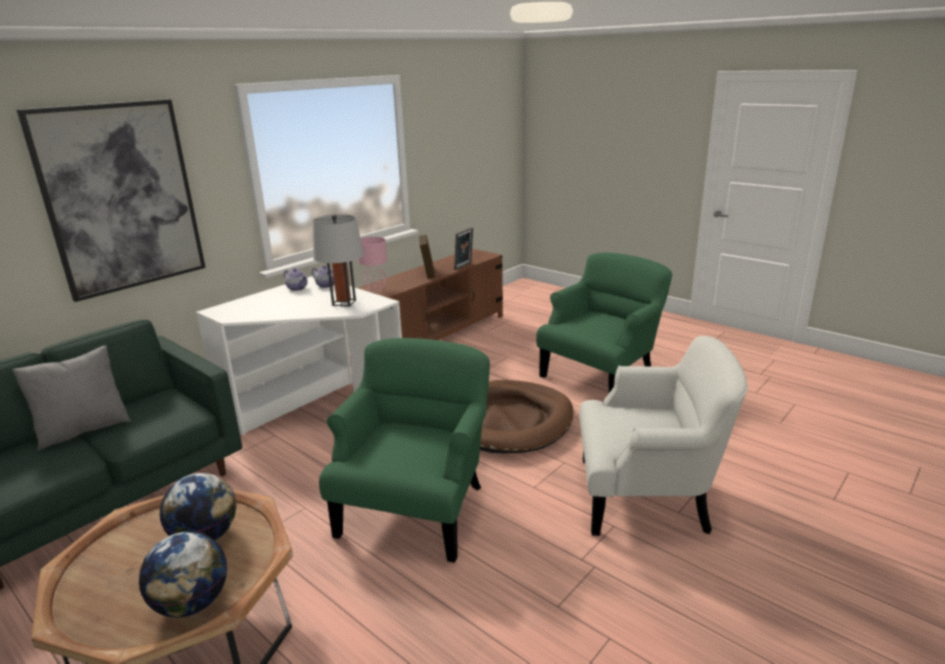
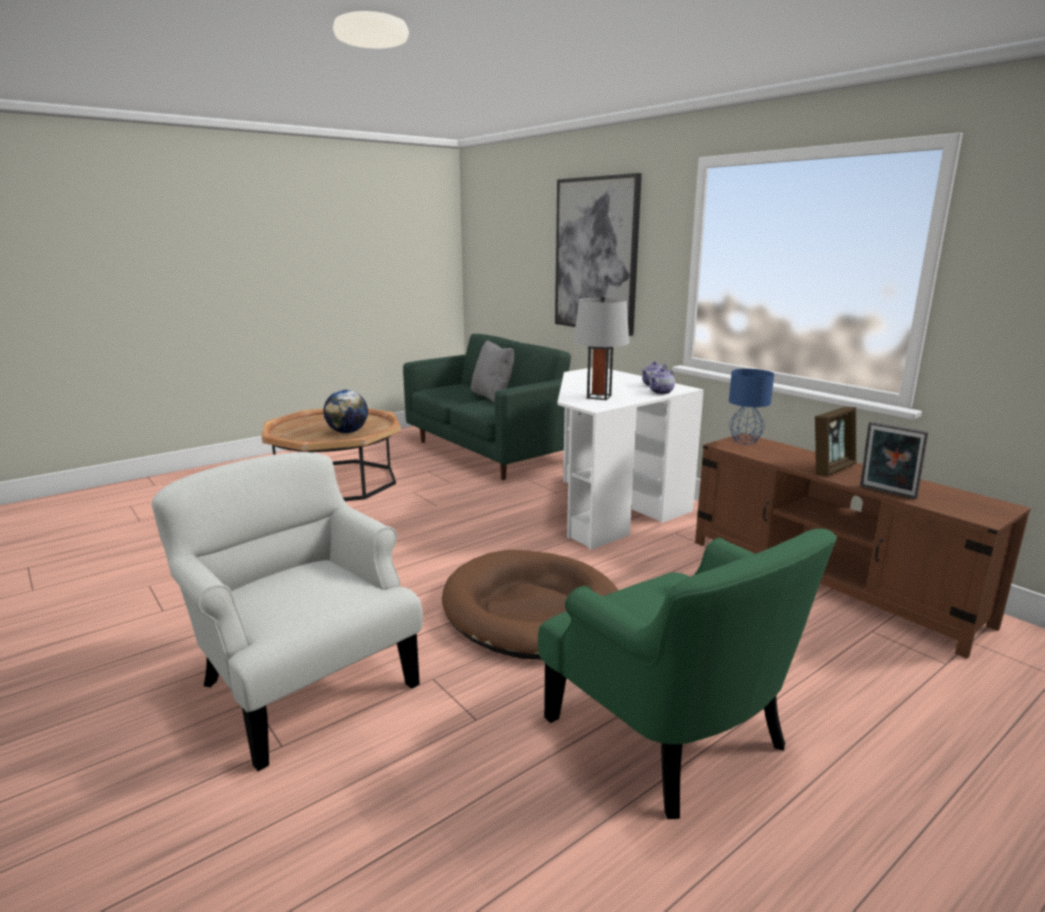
camera: 100 degrees right, 5 degrees down
(192, 604) = (291, 433): globe -> none
(375, 289) = (744, 442): pink table lamp -> blue table lamp
(416, 508) = (400, 545): green armchair -> none
(427, 273) = (832, 468): picture frame -> picture frame turned 45 degrees counterclockwise
(647, 496) = (303, 683): white armchair -> white armchair turned 120 degrees clockwise

